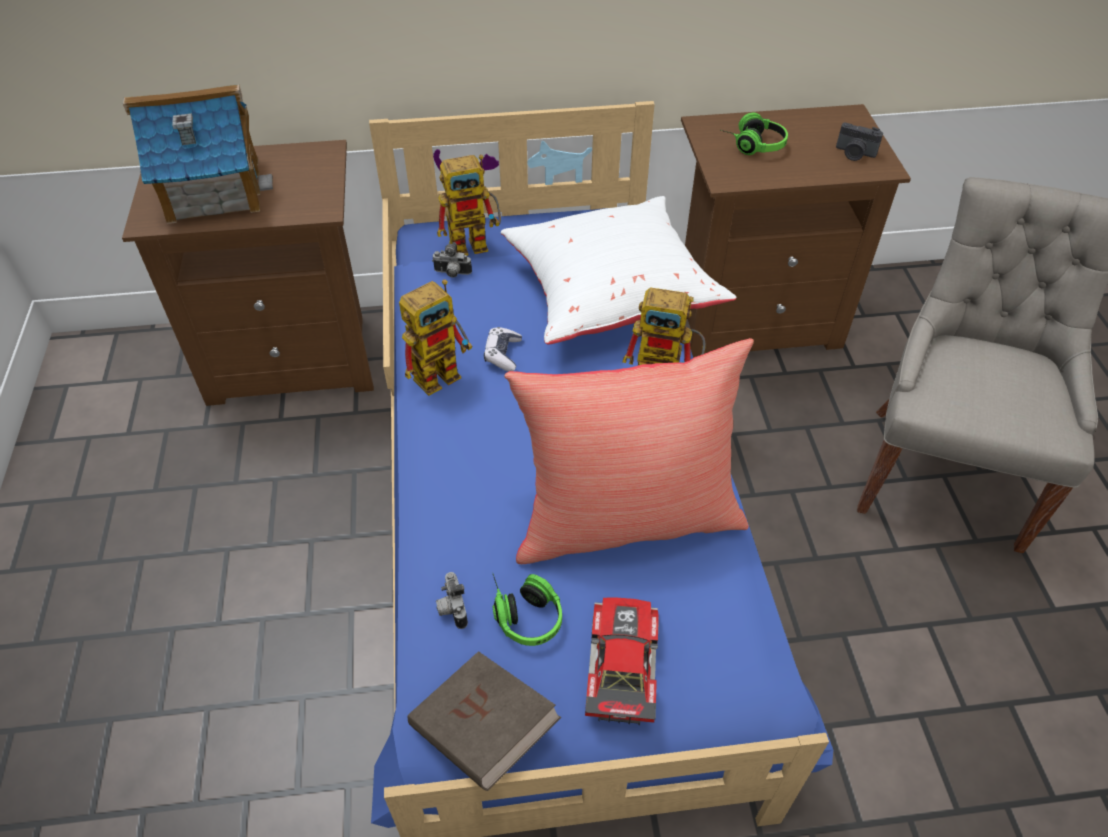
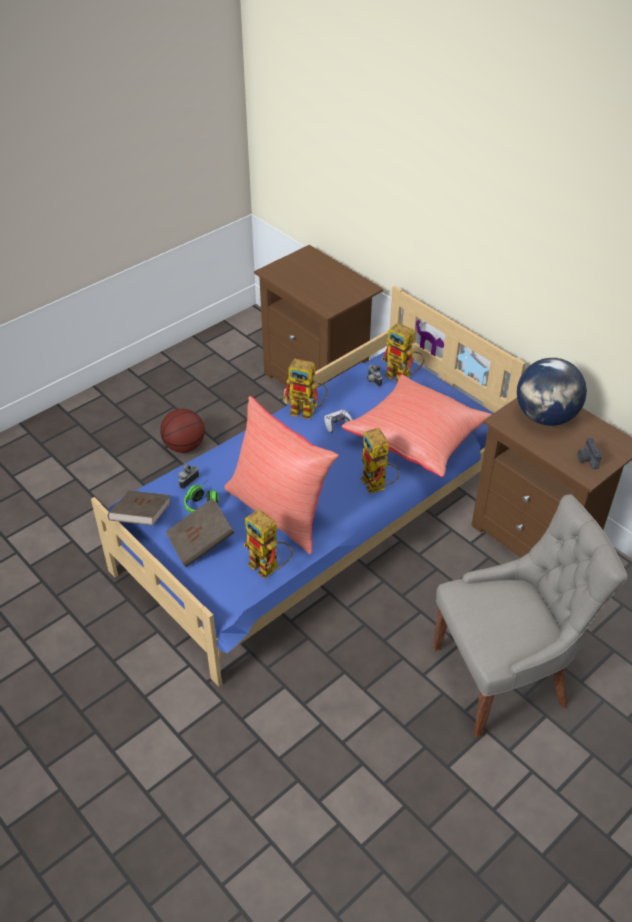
camera: 55 degrees right, 5 degrees down
(213, 190) = (306, 274): toy house -> none
(245, 592) = (184, 446): none -> basketball
(609, 293) = (417, 439): white pillow -> red pillow
(618, 666) = (201, 543): toy car -> brown book
(741, 597) = (269, 568): none -> toy robot
(751, 144) = (545, 417): headphones -> globe

